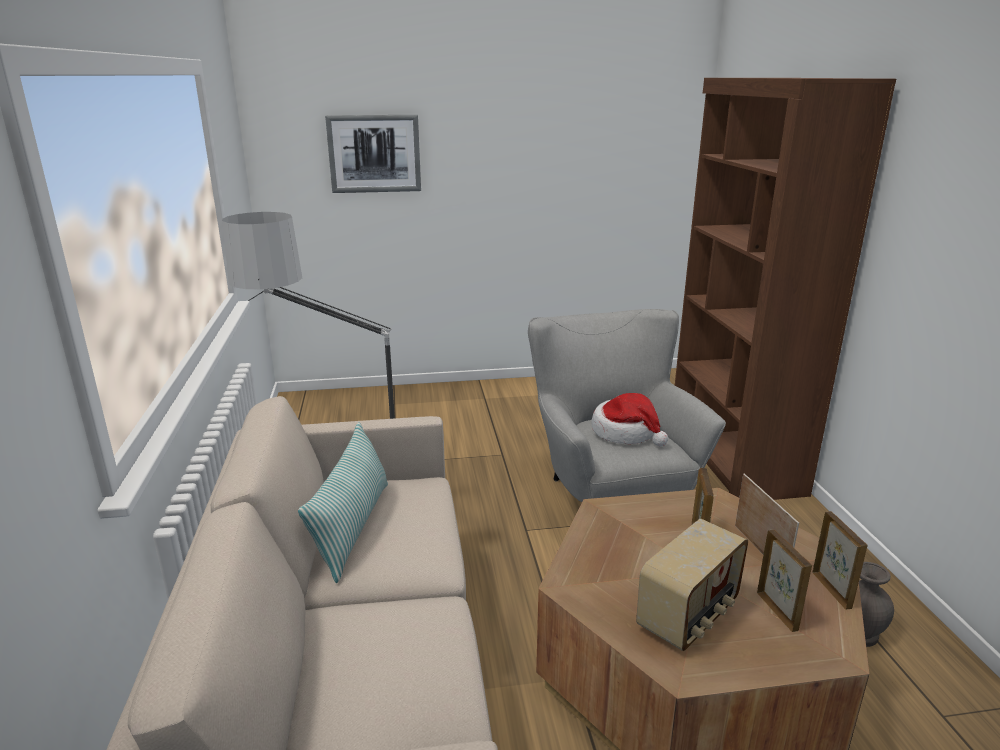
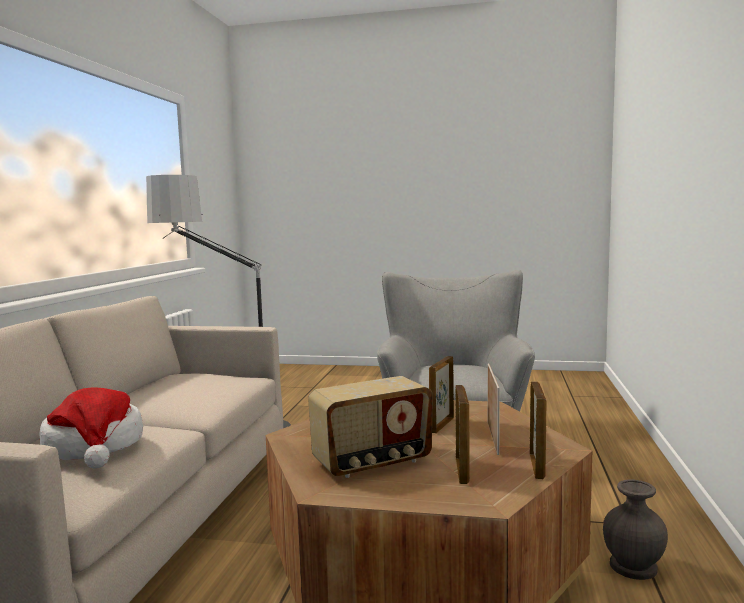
camera: 20 degrees right, 15 degrees down
(352, 527) = (165, 388): pillow -> none
(374, 154) = (326, 176): picture -> none
(626, 432) = (456, 369): hat -> hat (94, 447)
(732, 455) = (604, 429): brown bookcase -> none

